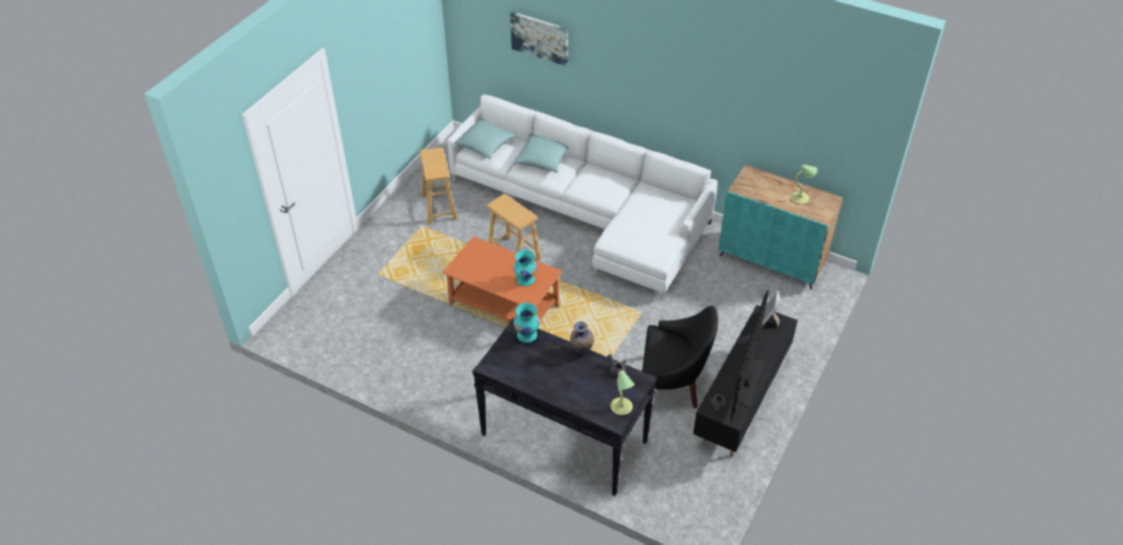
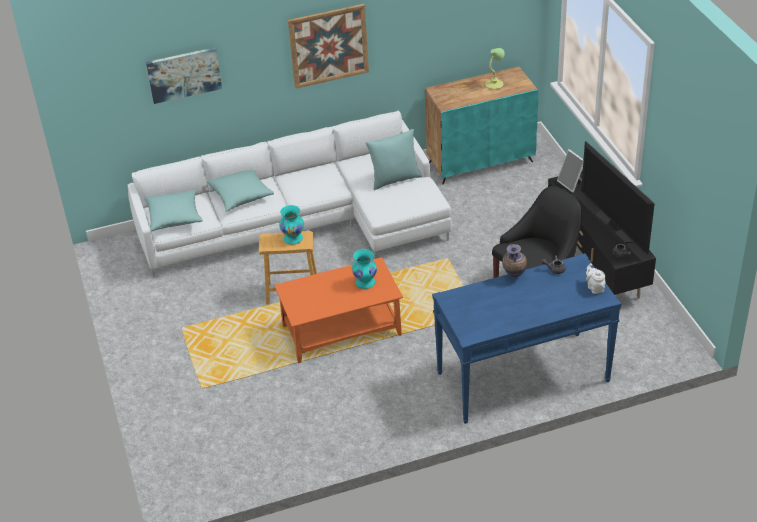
camera: 45 degrees left, 5 degrees down
(439, 207) = (173, 304): brown stool -> none
(527, 335) = (462, 296): turquoise vase -> turquoise vase (293, 238)
(563, 438) = (522, 377): black console table -> blue console table
(621, 407) = (594, 287): table lamp -> white teapot
(655, 222) = (394, 179): none -> turquoise pillow
(664, 79) = (328, 45): none -> picture

